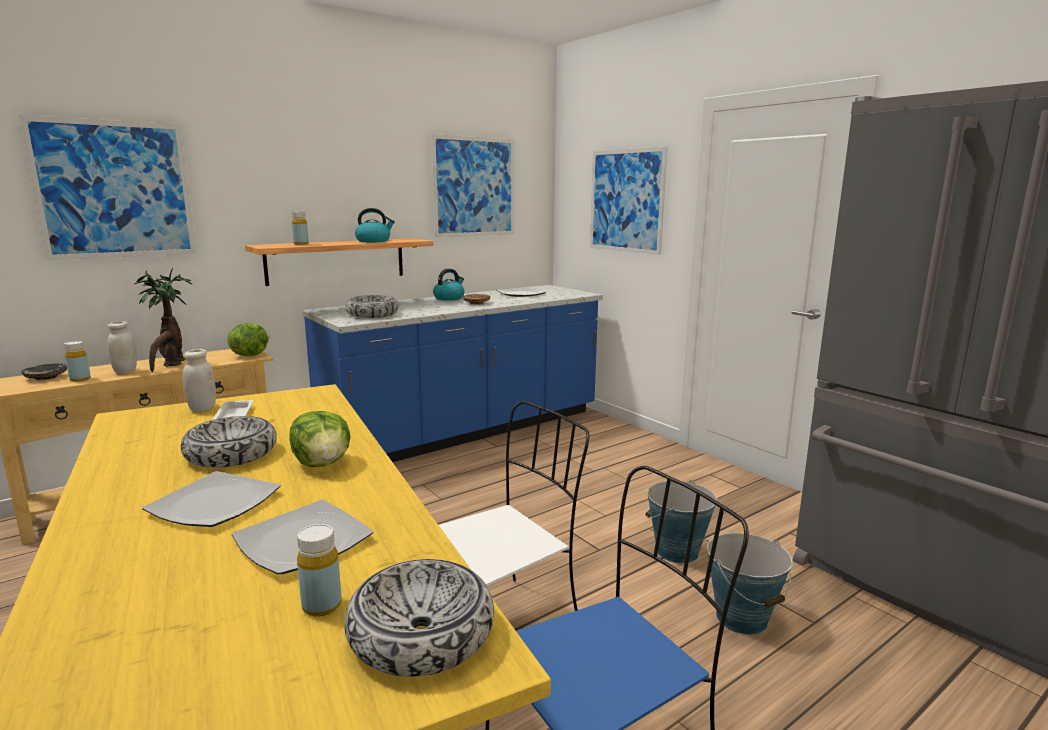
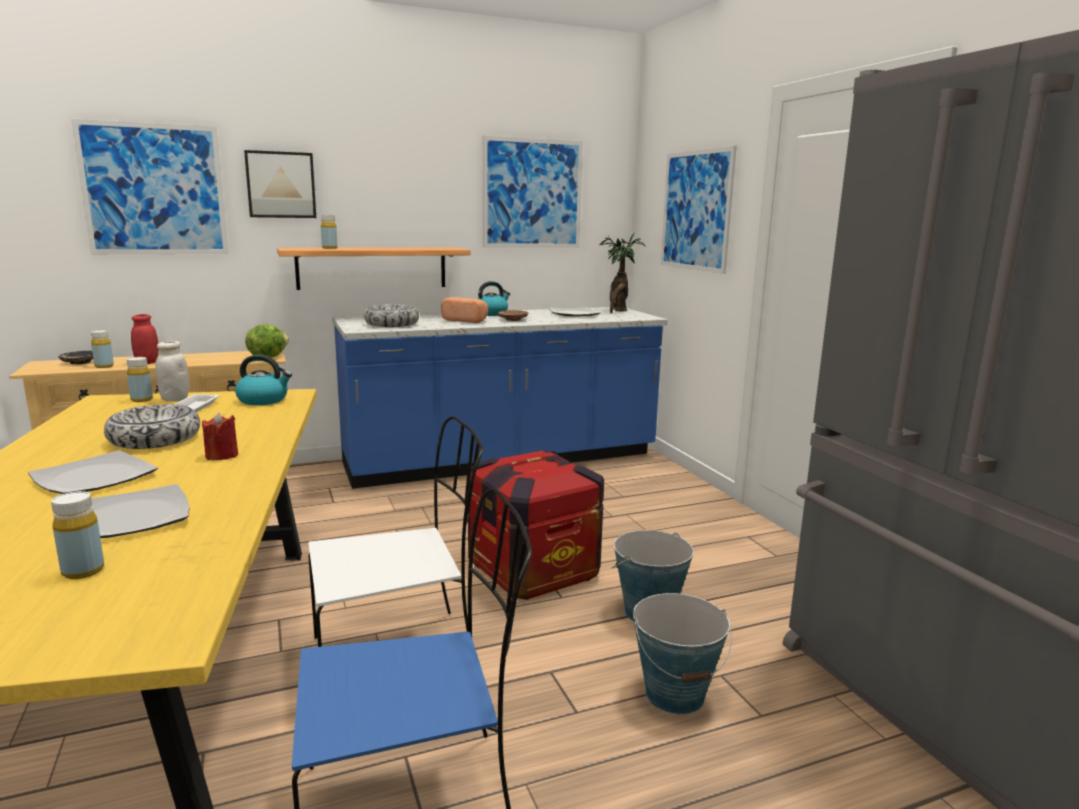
camera: 15 degrees right, 0 degrees up
(126, 371) = (147, 363): white jar -> red jar
(166, 413) = (142, 400): none -> yellow bottle
(171, 365) = (190, 360): potted plant -> potted plant (618, 311)
(246, 183) = (281, 185): none -> picture
(323, 464) = (222, 456): lettuce -> red candle
(374, 241) = (408, 248): kettle -> kettle (264, 400)
(420, 634) = (135, 607): bowl -> none
(437, 306) = (466, 321): none -> bread
(560, 530) = (533, 571): none -> crate

